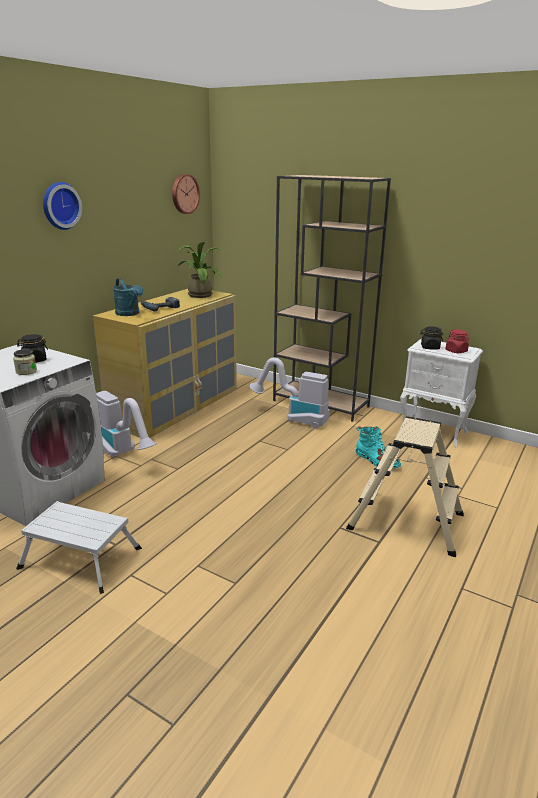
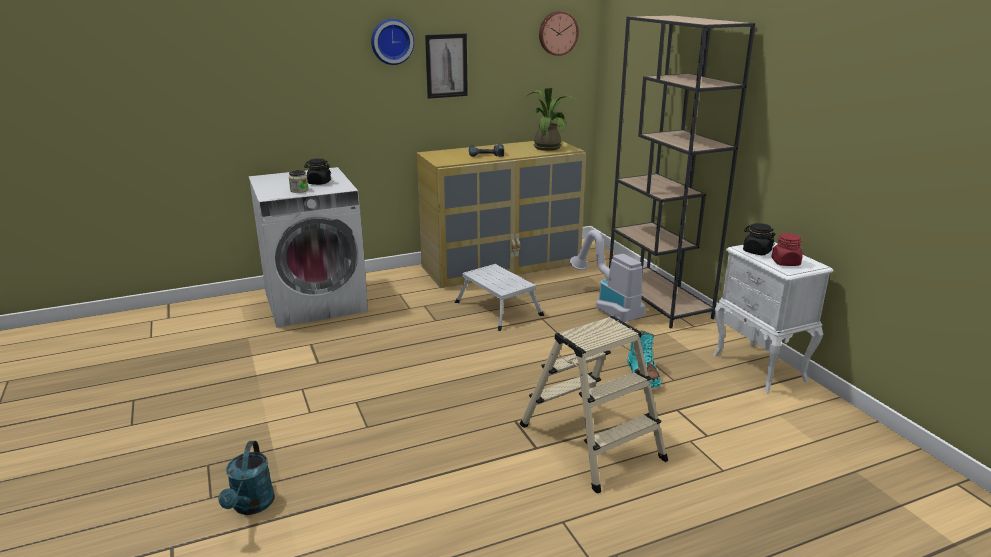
camera: 35 degrees right, 0 degrees up
(81, 558) = (284, 363): white step ladder -> white step ladder (498, 309)
(107, 228) = (446, 66): none -> picture
(123, 454) = (407, 294): vacuum cleaner -> none
(129, 314) = (448, 156): turquoise watering can -> turquoise watering can (251, 506)

